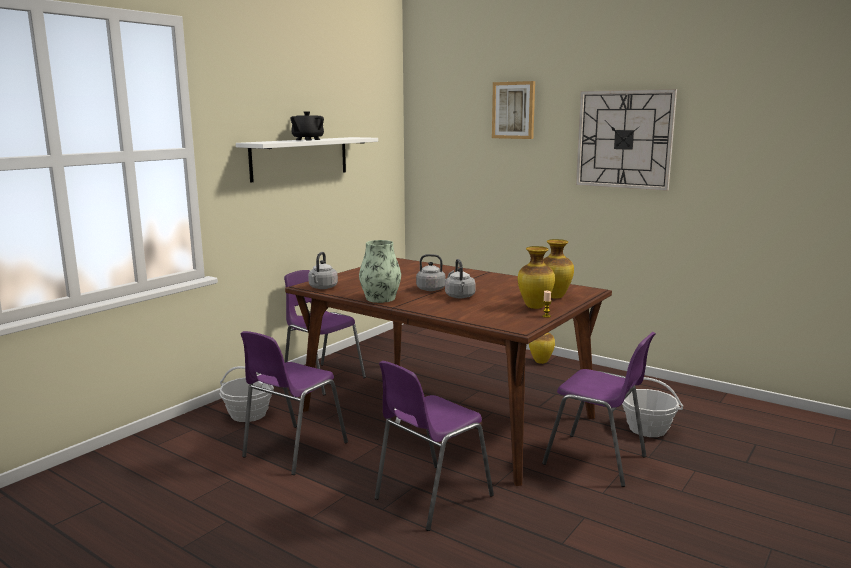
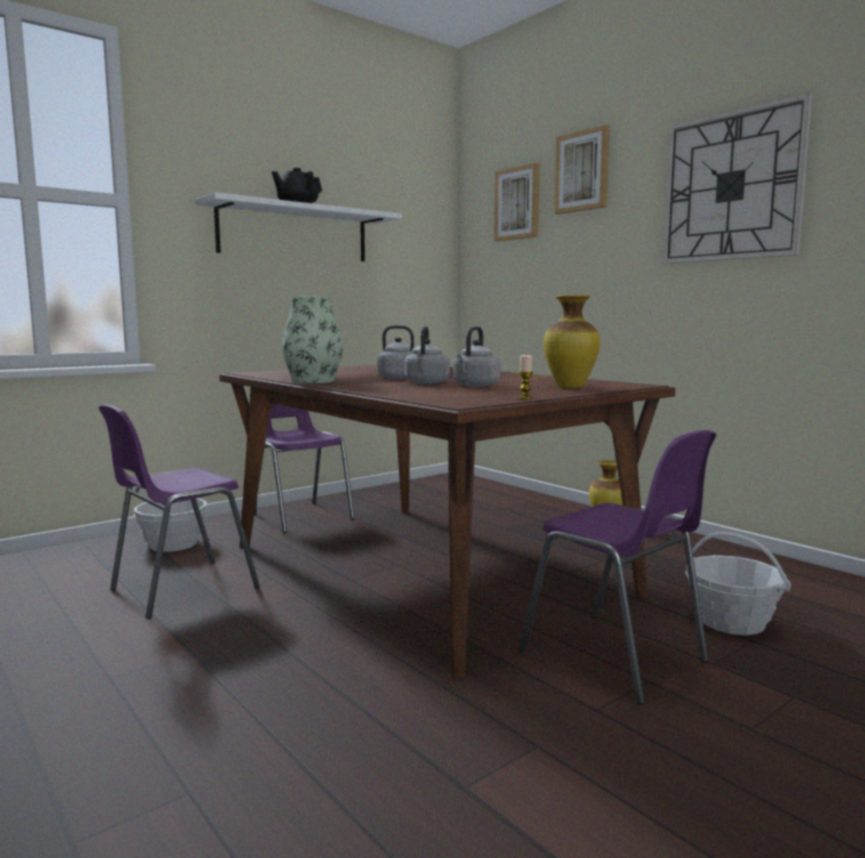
camera: 15 degrees right, 5 degrees down
(322, 288) = (261, 374): grey kettle -> grey kettle (475, 386)
(430, 497) = (305, 675): purple chair -> none
(459, 125) = (518, 203): none -> picture
(535, 307) = (522, 392): vase -> none

